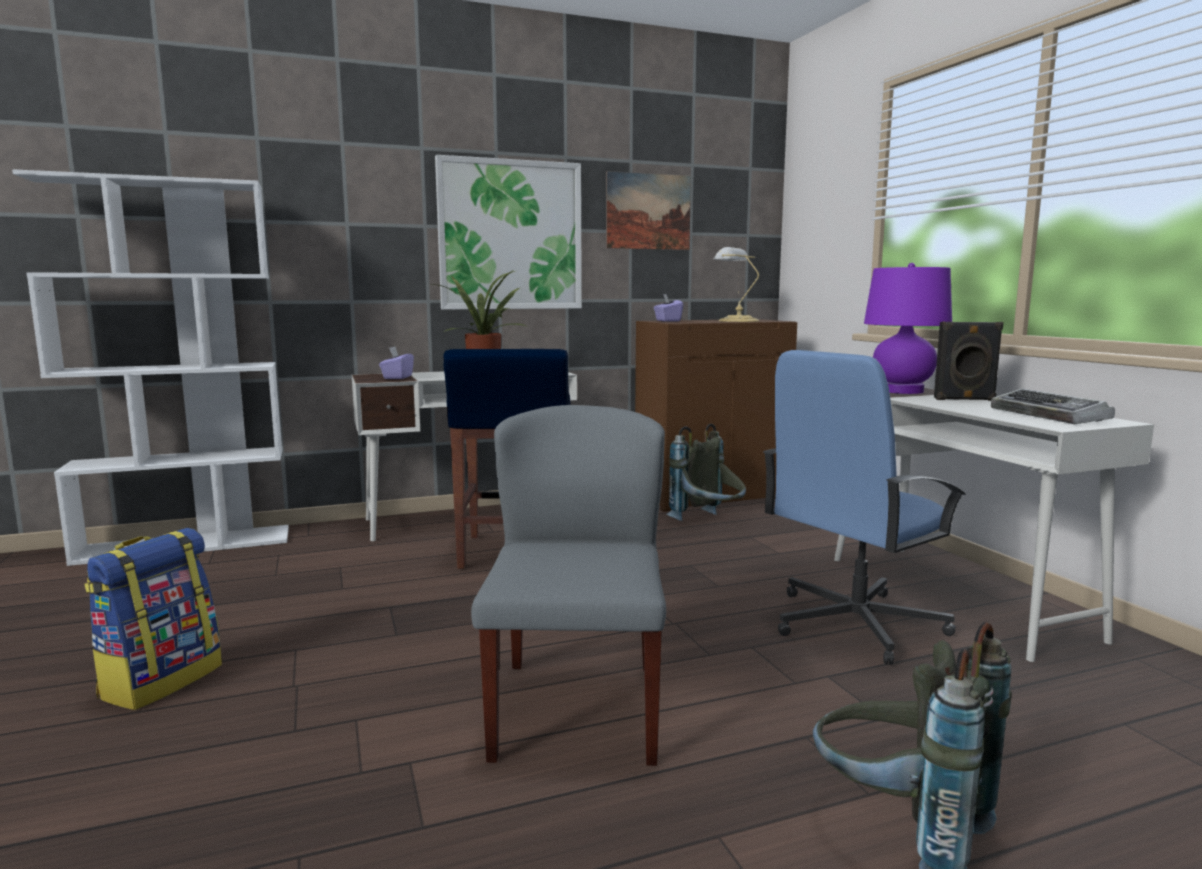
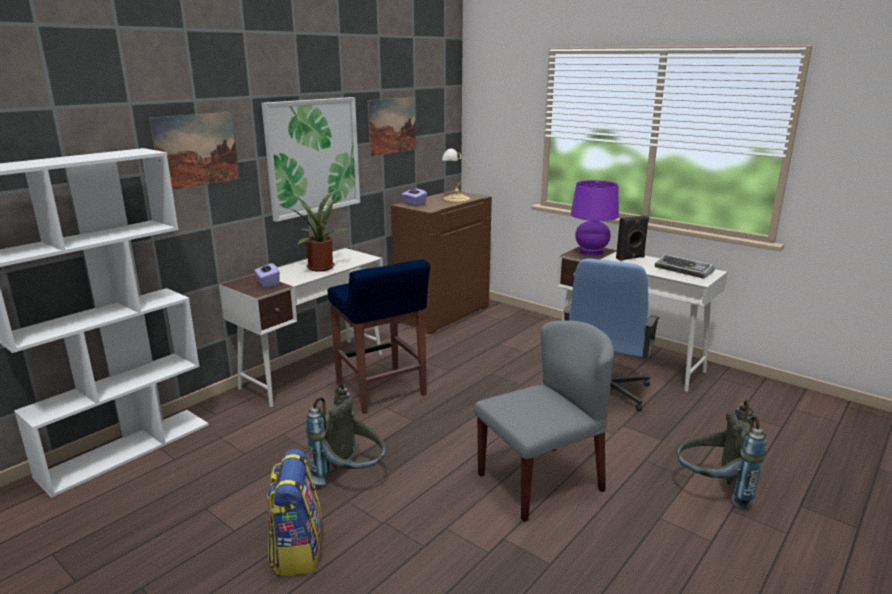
camera: 30 degrees left, 10 degrees up
(337, 202) = (196, 150): none -> picture
(576, 708) = (540, 481): grey chair -> grey chair turned 90 degrees clockwise
(709, 523) = (466, 338): grey backpack -> grey backpack (351, 478)

